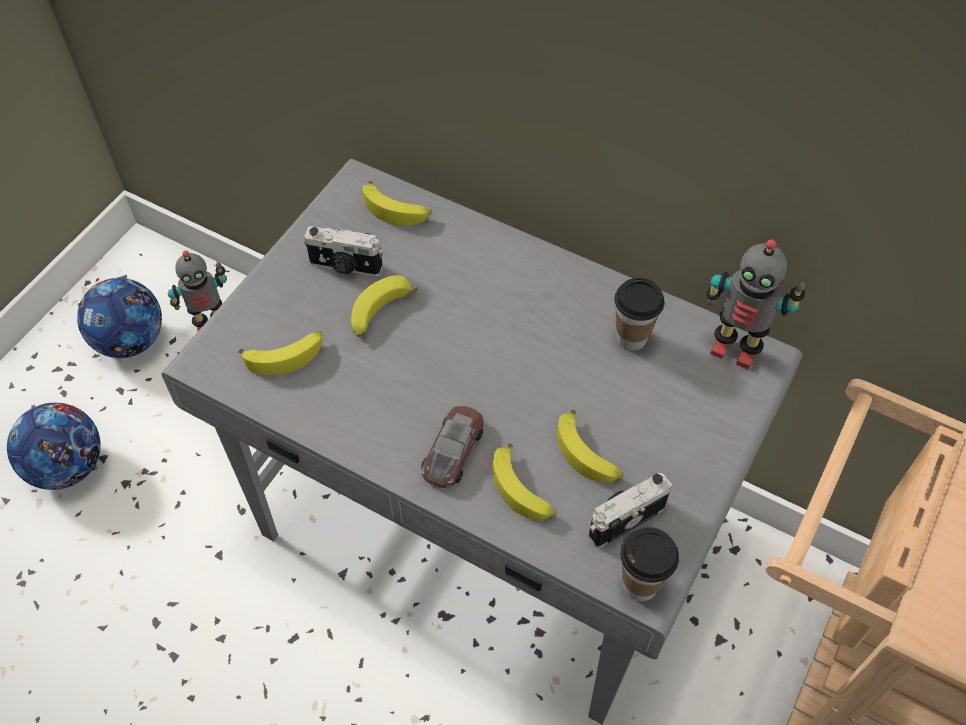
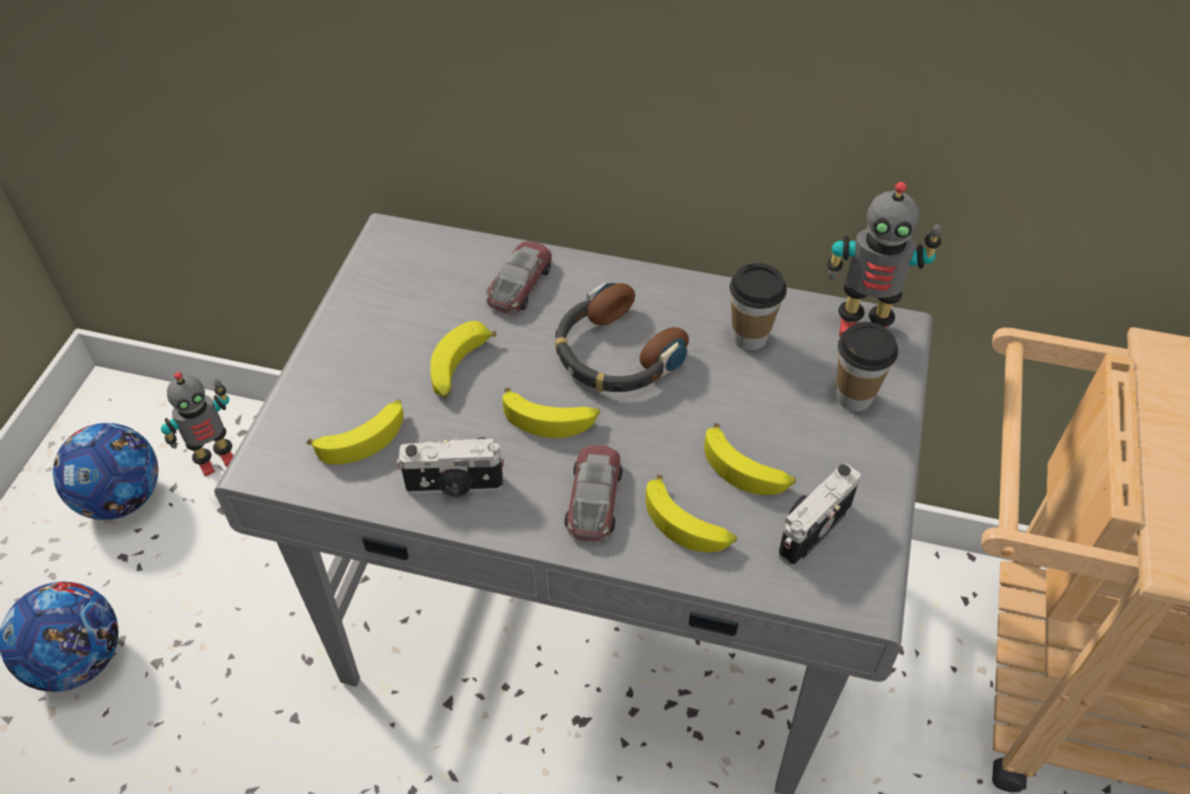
camera: 15 degrees left, 5 degrees down
(345, 267) = (403, 327): camera -> camera (454, 486)
(396, 210) = (443, 257): banana -> banana (551, 418)
(452, 248) = (519, 284): none -> toy car
(511, 328) = (615, 354): none -> headphones
(640, 584) = (854, 594): cup -> cup (854, 397)

